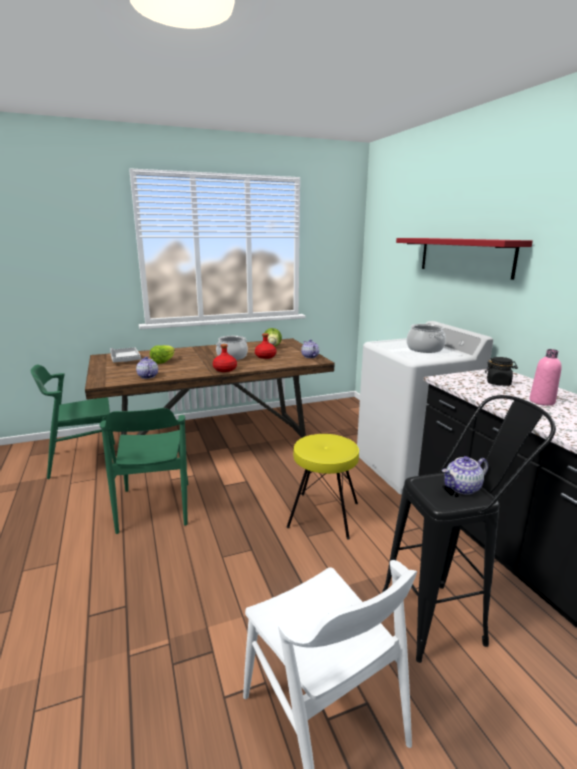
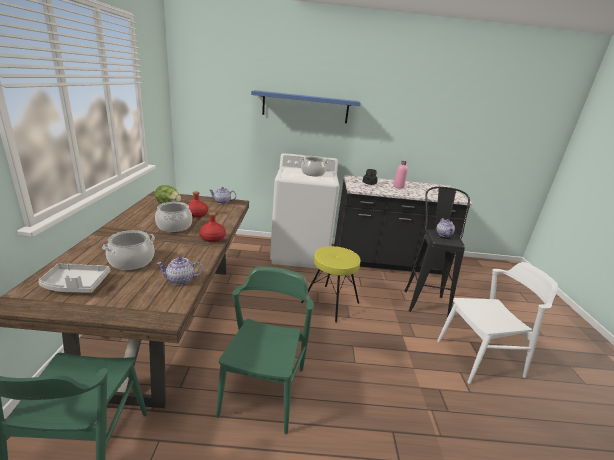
camera: 70 degrees left, 5 degrees up
(154, 507) = (263, 391): green chair -> green chair turned 90 degrees counterclockwise
(163, 361) = (132, 261): lettuce -> cooking pot
(464, 256) = (305, 107): red shelf -> blue shelf

